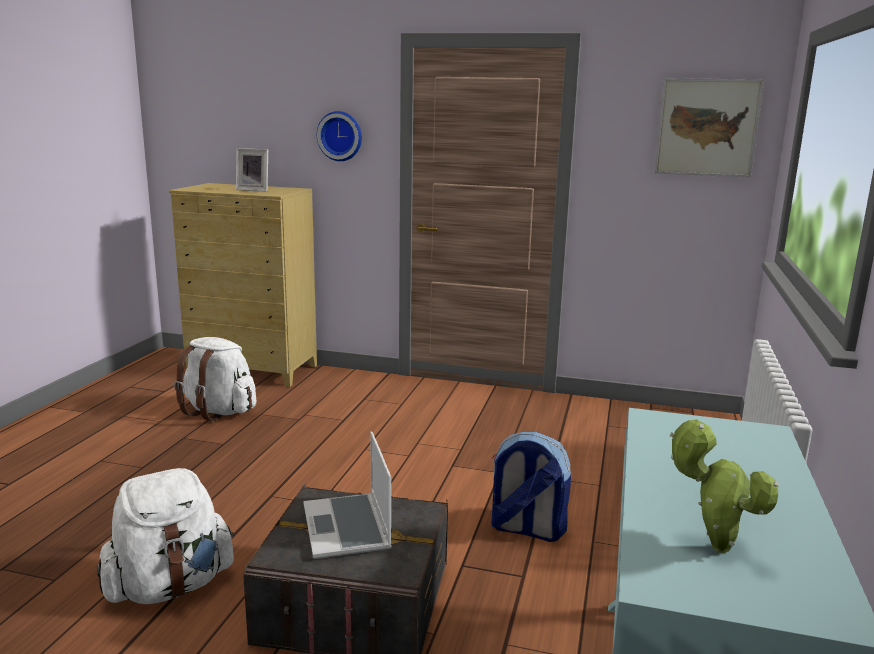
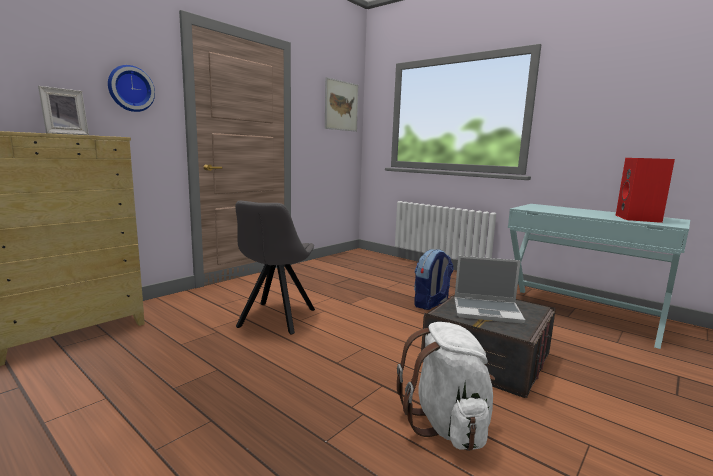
camera: 65 degrees left, 5 degrees down
(218, 411) = (140, 362): white backpack -> none
(358, 435) = (276, 318): none -> grey chair
(713, 546) = (639, 219): potted plant -> red speaker

